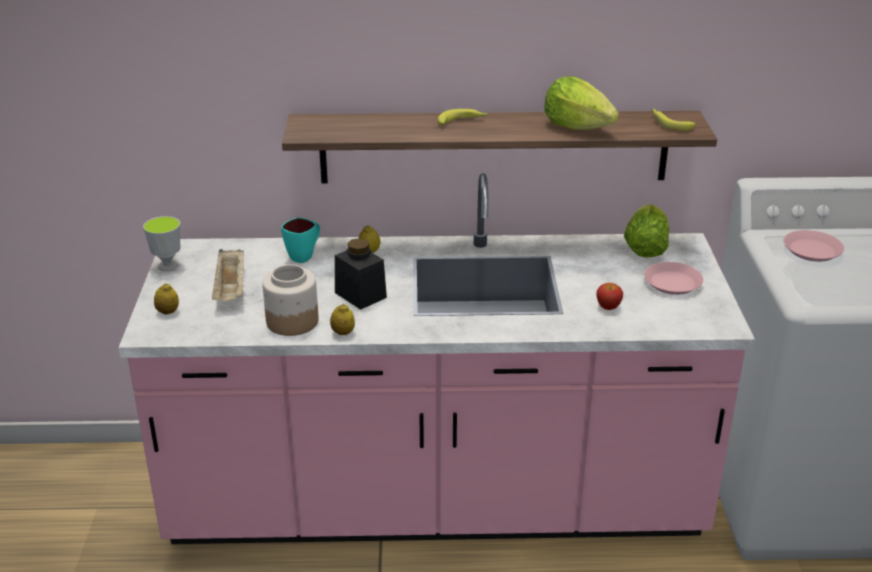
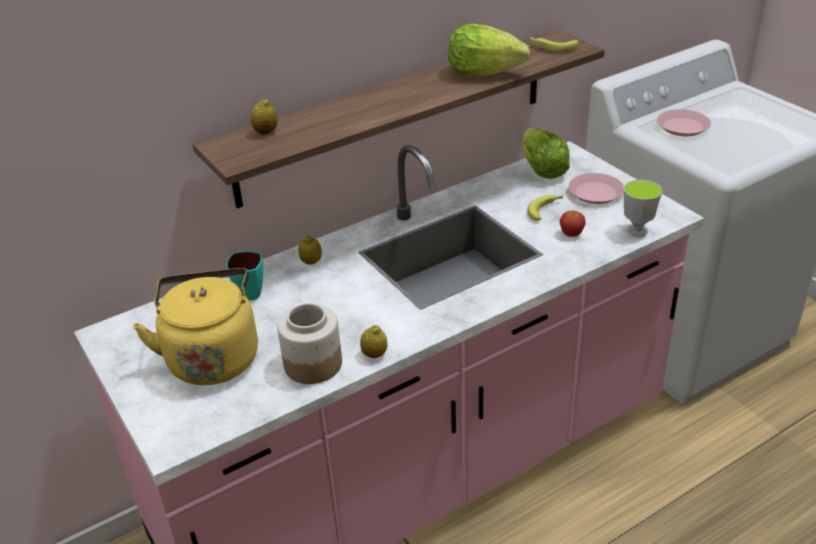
camera: 30 degrees left, 5 degrees up
(168, 266) = (113, 359): cup -> cup (637, 231)
(168, 312) = (169, 410): lemon -> lemon (266, 132)
(231, 289) = (212, 356): beige tray -> yellow kettle
(360, 295) = (350, 309): black jar -> none
(462, 122) = (377, 99): banana -> banana (546, 210)

